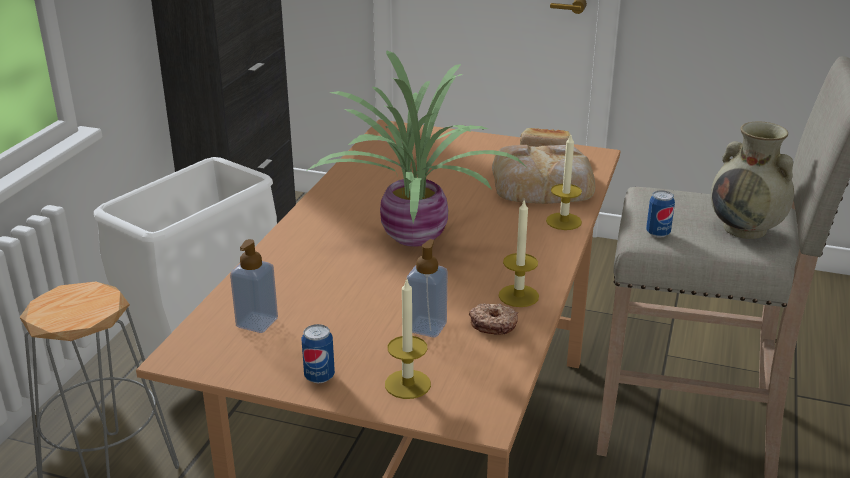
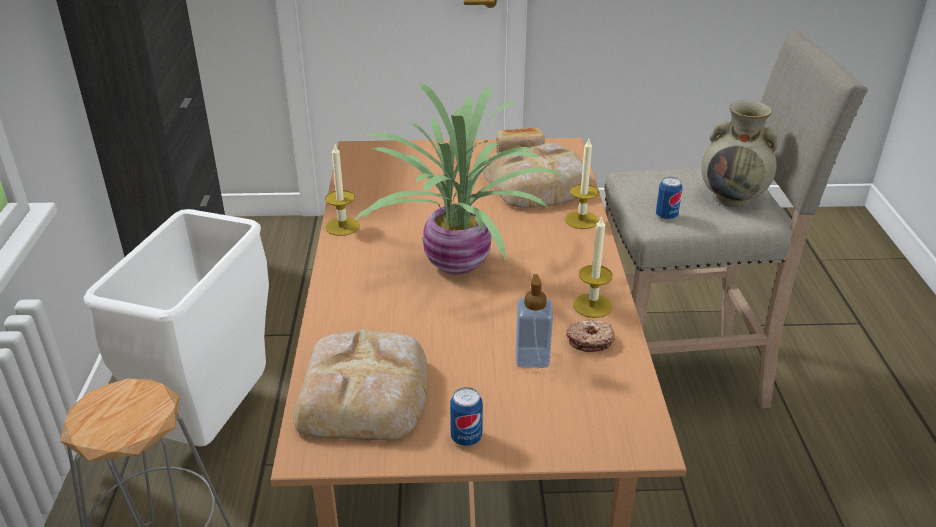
camera: 20 degrees left, 5 degrees up
(257, 322) = (365, 393): soap dispenser -> bread
(407, 384) = (554, 424): candle -> candle (342, 226)

